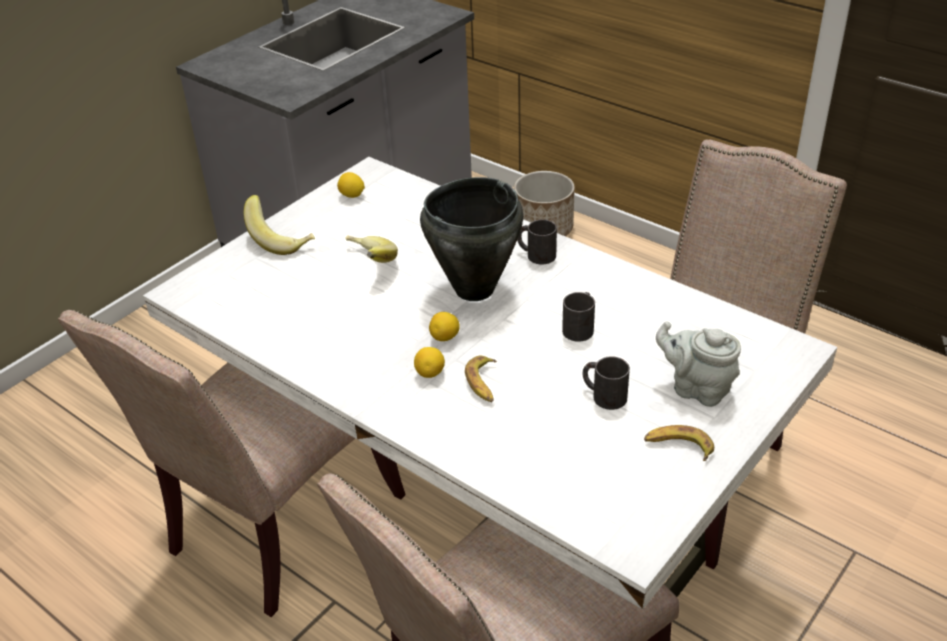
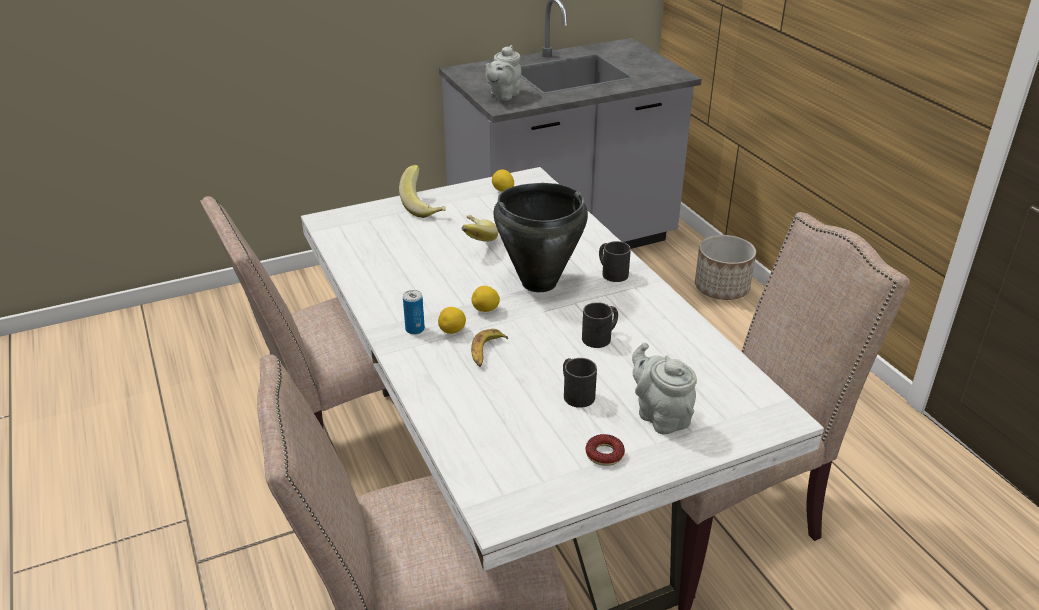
camera: 25 degrees right, 5 degrees down
(281, 83) = (503, 95): none -> grey teapot
(389, 385) = (415, 329): none -> can
(678, 446) = (604, 454): banana -> donut

